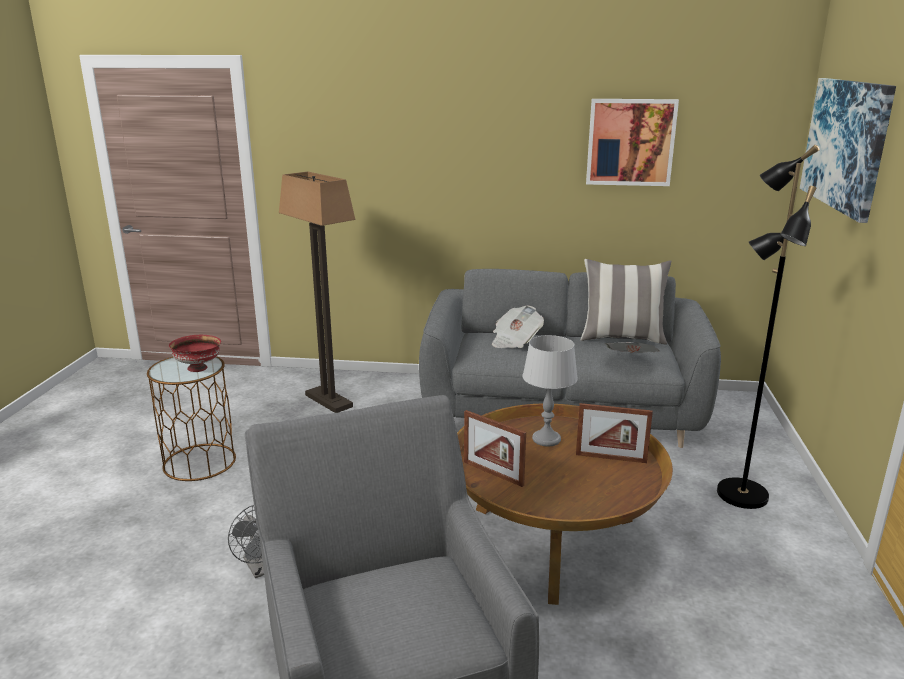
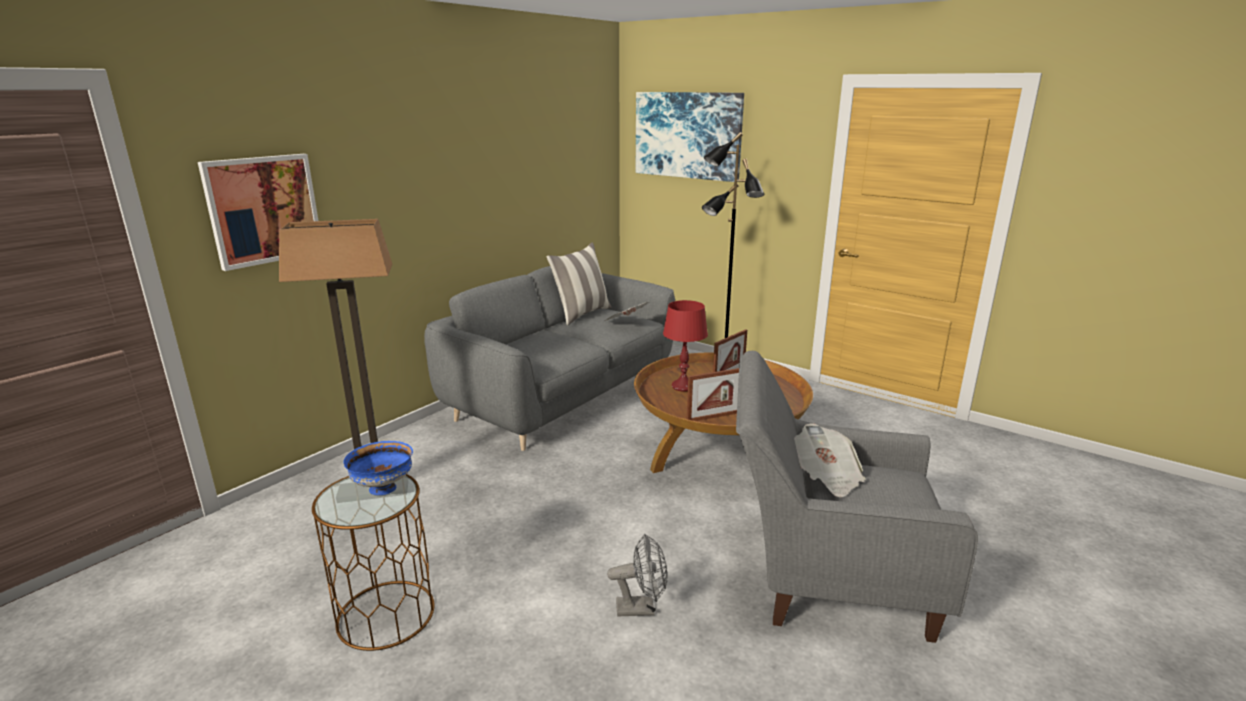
camera: 60 degrees left, 0 degrees up
(198, 368) = (382, 488): red bowl -> blue bowl
(515, 341) = (535, 343): newspaper -> newspaper (827, 476)
(546, 439) = (683, 386): grey table lamp -> red table lamp
(630, 142) = (532, 151): picture -> picture (263, 210)

